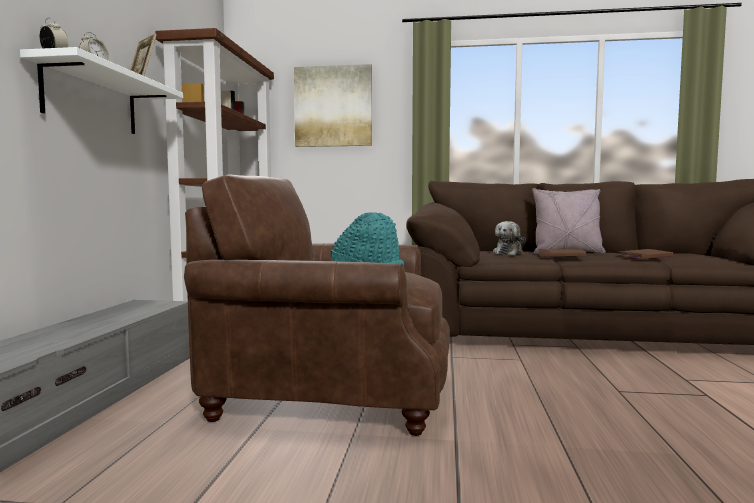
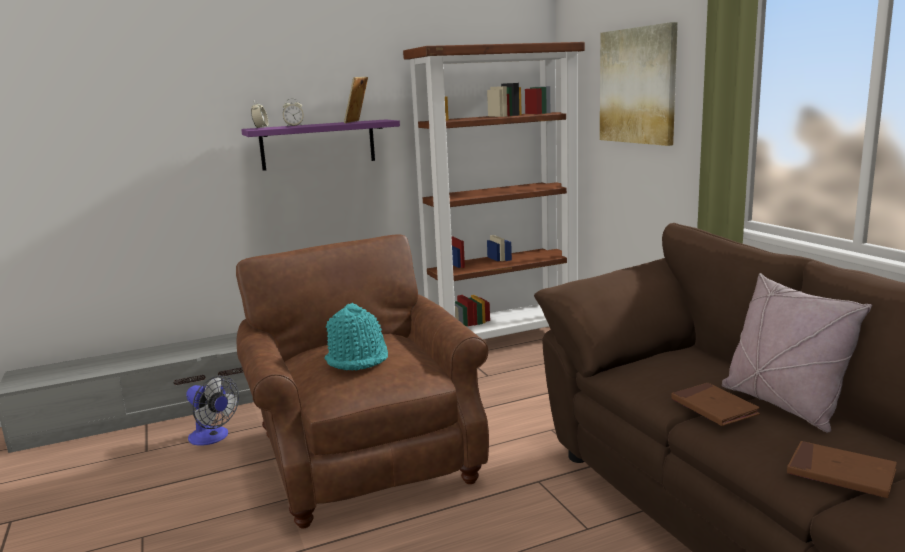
camera: 60 degrees right, 10 degrees up
(91, 100) = (318, 144): white shelf -> purple shelf
(131, 452) = (213, 438): none -> fan
(508, 253) = (673, 373): plush toy -> none

